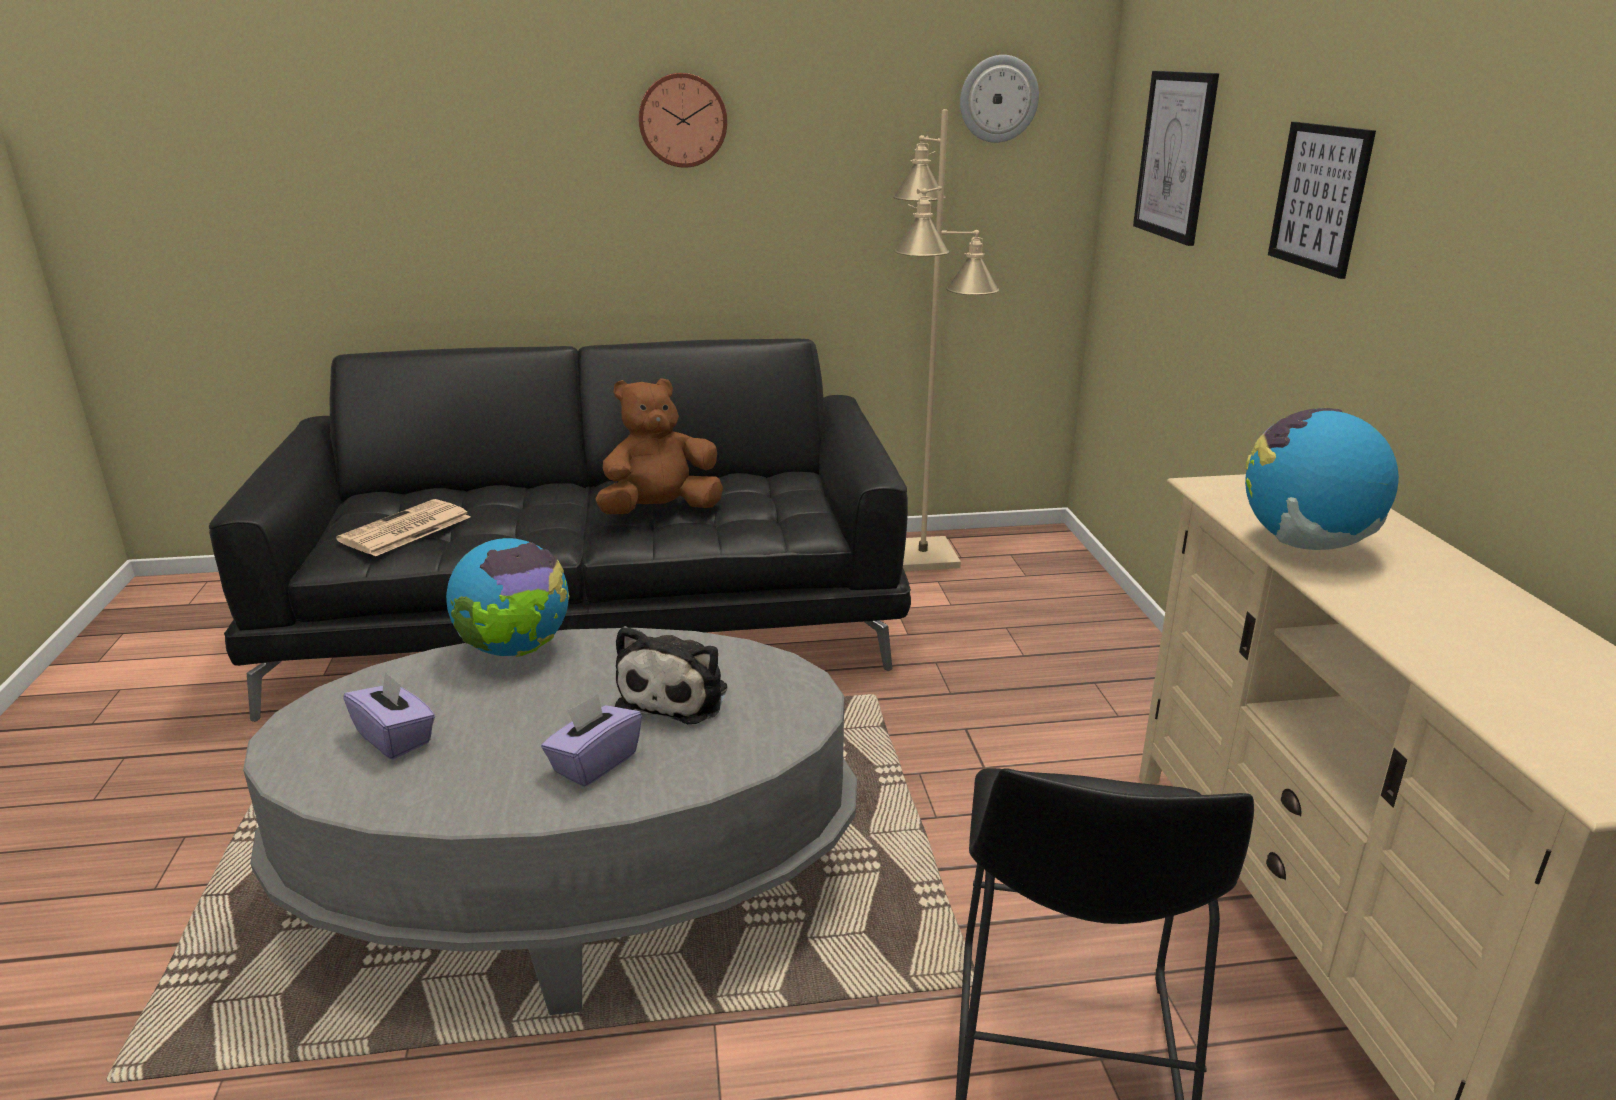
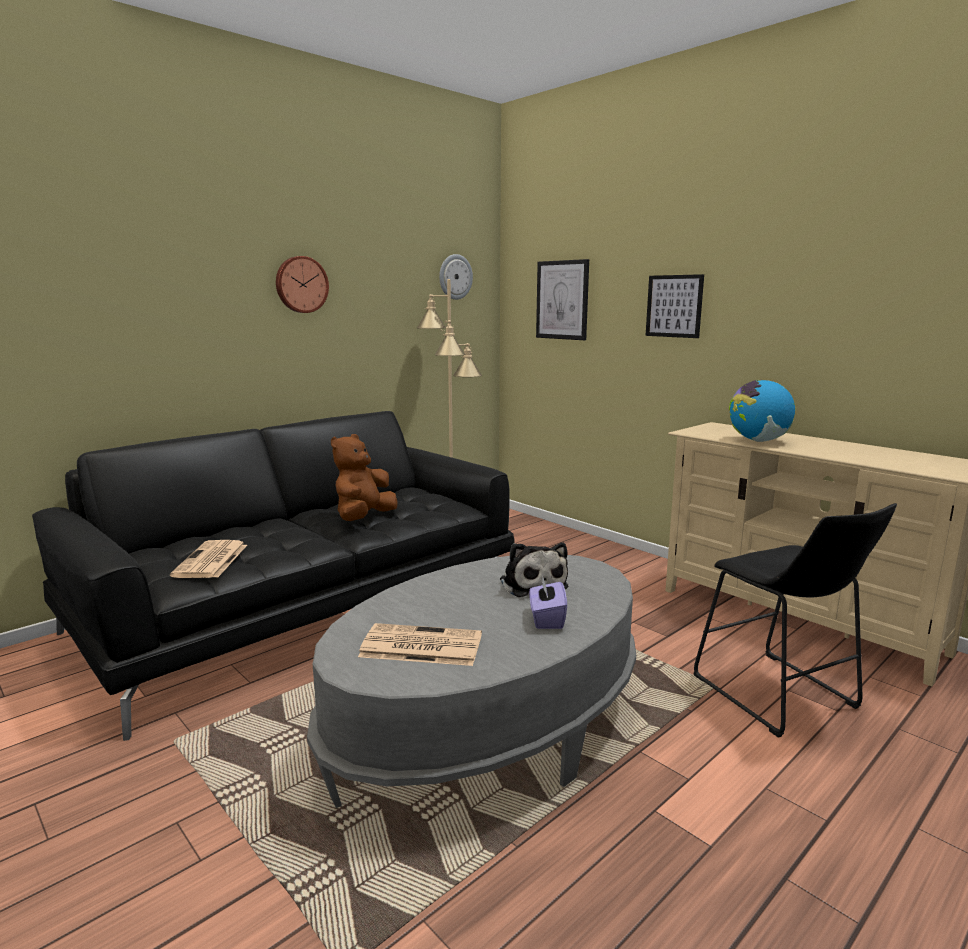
camera: 35 degrees left, 10 degrees down
(395, 738) = (419, 646): purple tissue box -> newspaper
(515, 650) = (408, 591): globe -> none

